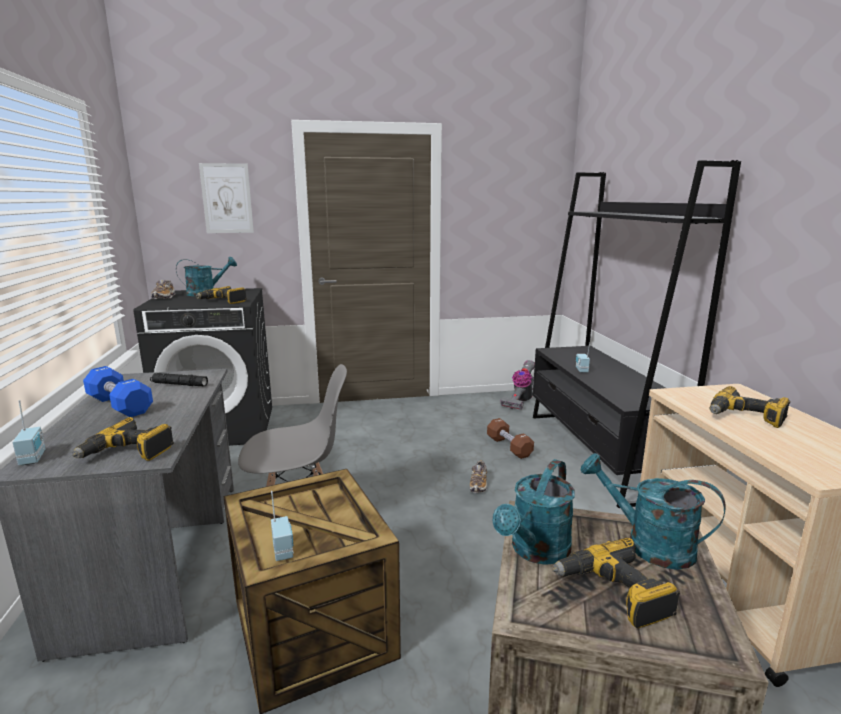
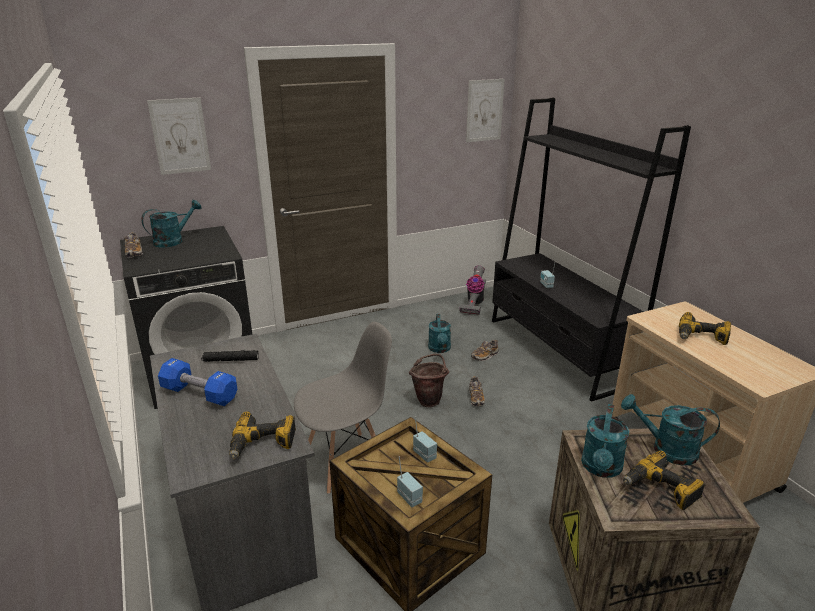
camera: 15 degrees left, 10 degrees up
(34, 458) = (185, 463): radio -> radio (425, 454)
(223, 301) = (207, 253): power drill -> none
(425, 479) = (429, 399): none -> brown bucket
(462, 435) = (440, 349): none -> turquoise watering can
(509, 447) = (484, 356): brown dumbbell -> shoe
(539, 197) = (484, 110): none -> picture

